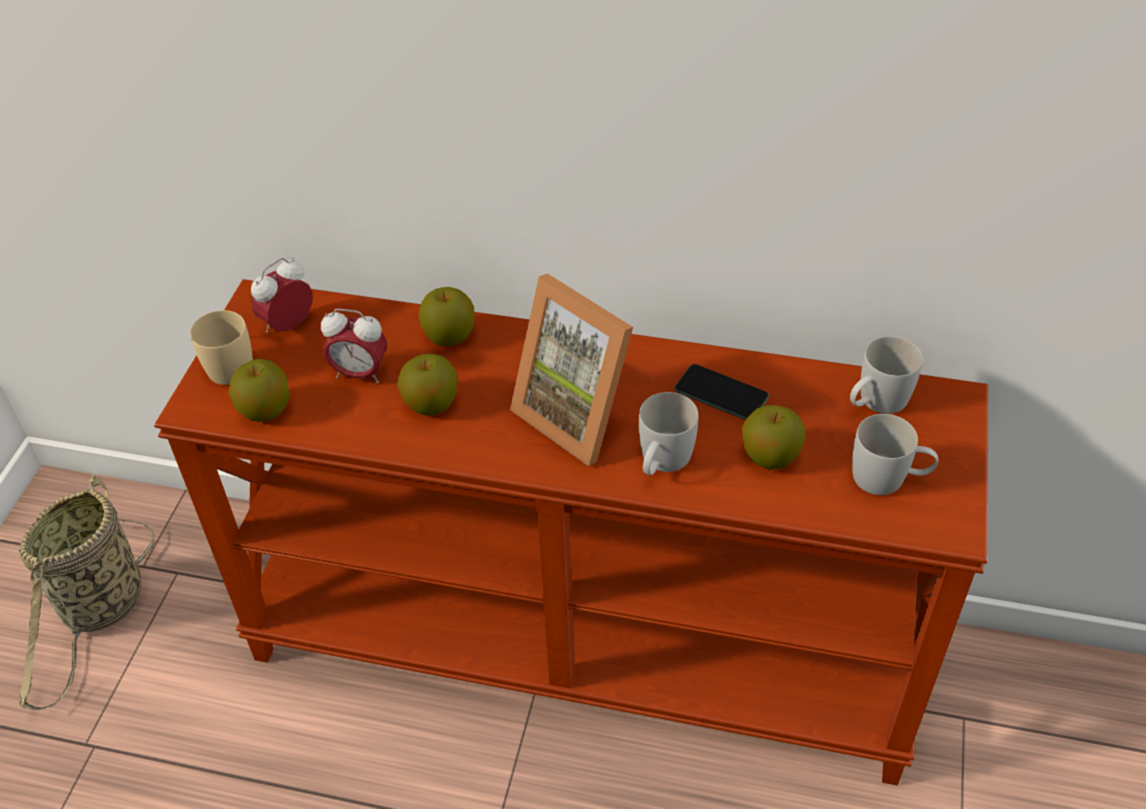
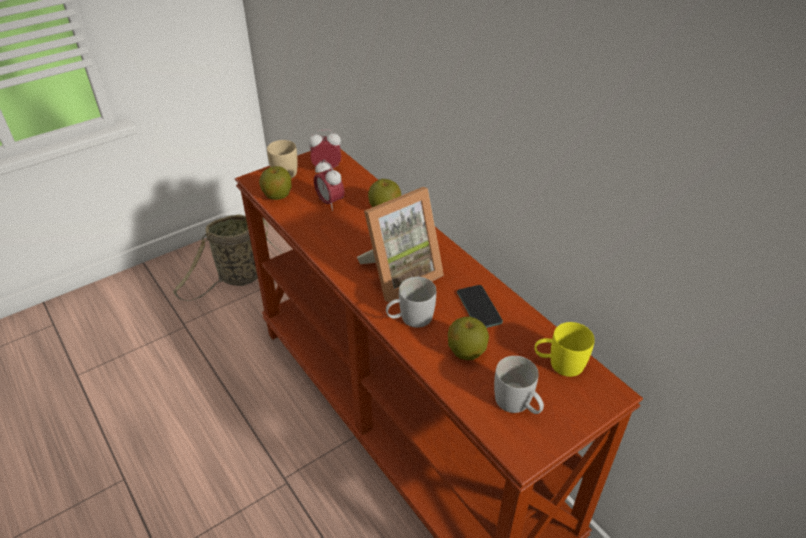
camera: 40 degrees right, 5 degrees down
(431, 404) = (342, 231): apple -> none
(580, 414) = (400, 274): picture frame -> picture frame turned 120 degrees counterclockwise
(876, 402) = (559, 363): white mug -> yellow mug

